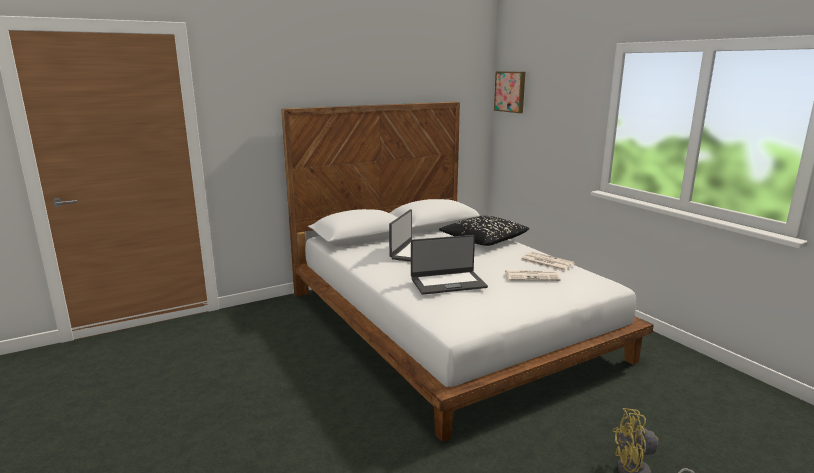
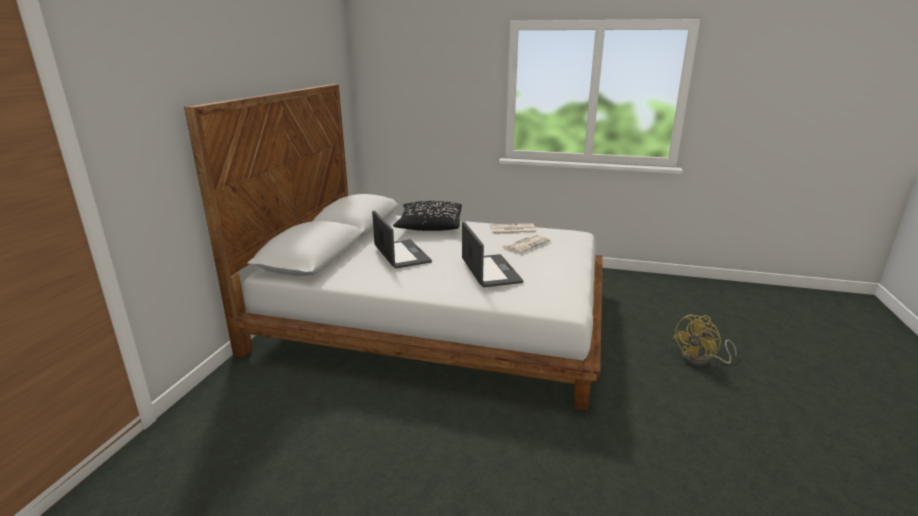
camera: 45 degrees left, 5 degrees up
(448, 283) = (489, 271): laptop -> laptop turned 45 degrees counterclockwise
(510, 91) = (380, 70): picture -> none

